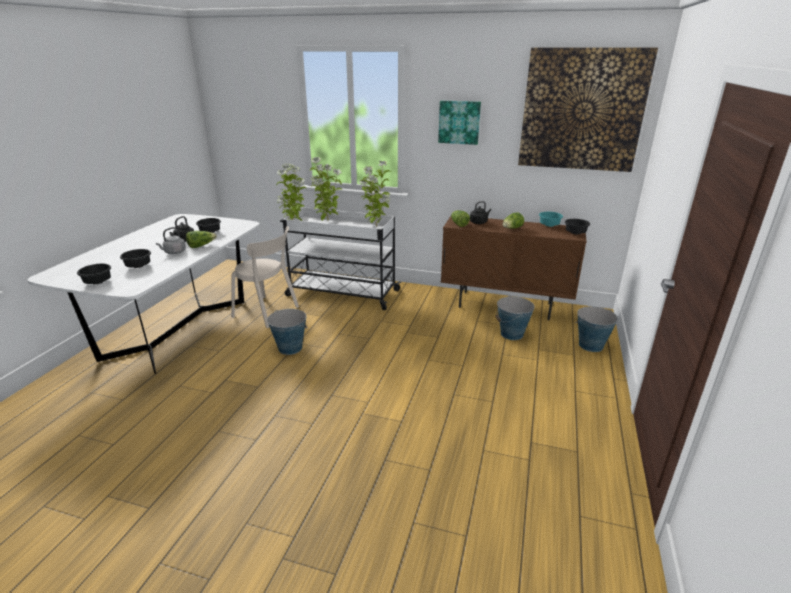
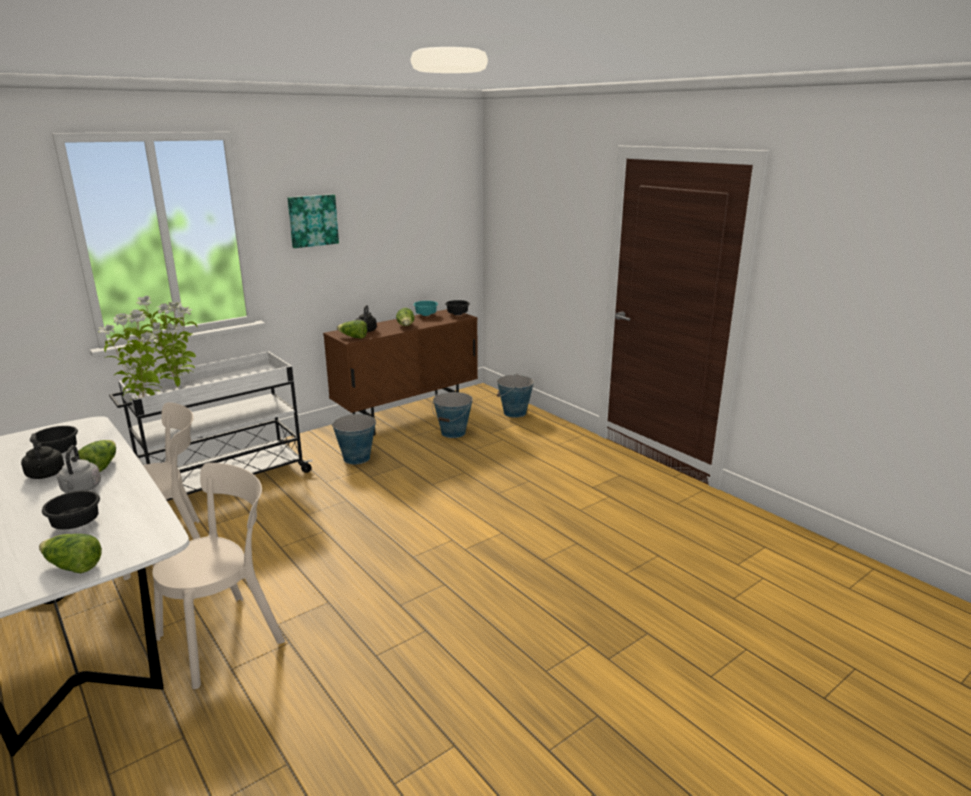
camera: 55 degrees left, 5 degrees down
(97, 283) = (73, 566): black bowl -> lettuce
(205, 369) = (226, 636): none -> beige chair
(290, 348) = (283, 555): bucket -> bucket (356, 458)
(375, 226) = (254, 371): potted plant -> none
(582, 110) = (427, 194): picture -> none

